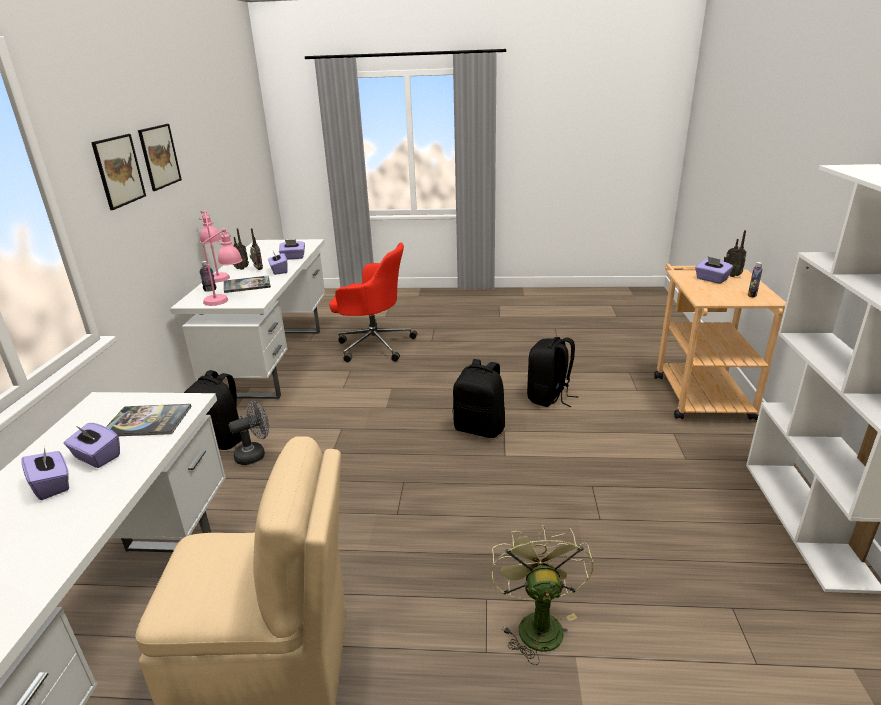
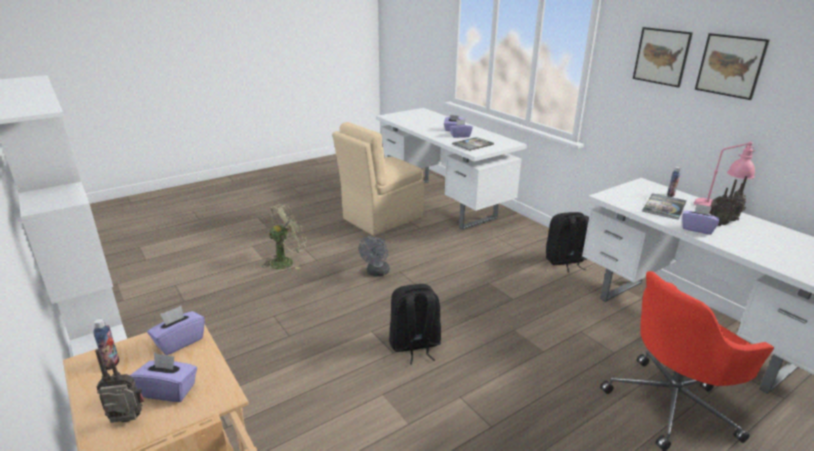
camera: 140 degrees right, 0 degrees up
(226, 299) = (633, 193): pink table lamp -> none
(255, 454) = (528, 263): grey fan -> grey fan (376, 273)
(293, 257) = (751, 251): purple tissue box -> purple tissue box (179, 342)
(536, 623) = (286, 261): green fan -> green fan turned 90 degrees counterclockwise
(549, 397) = (385, 416): black backpack -> none

